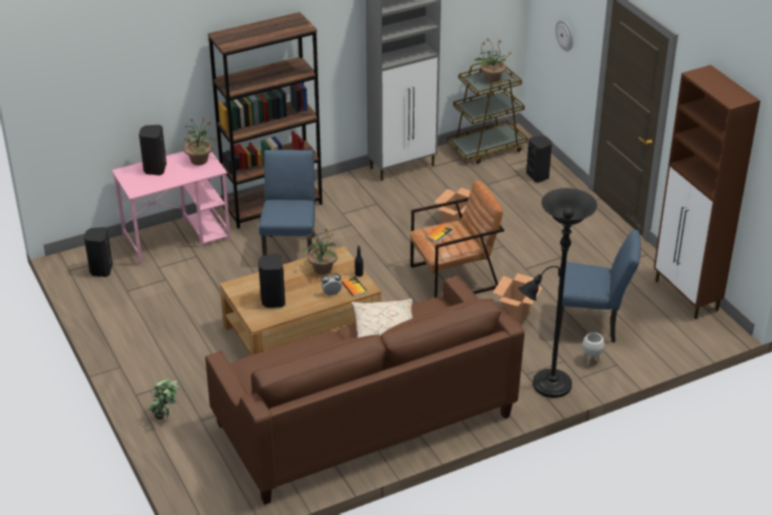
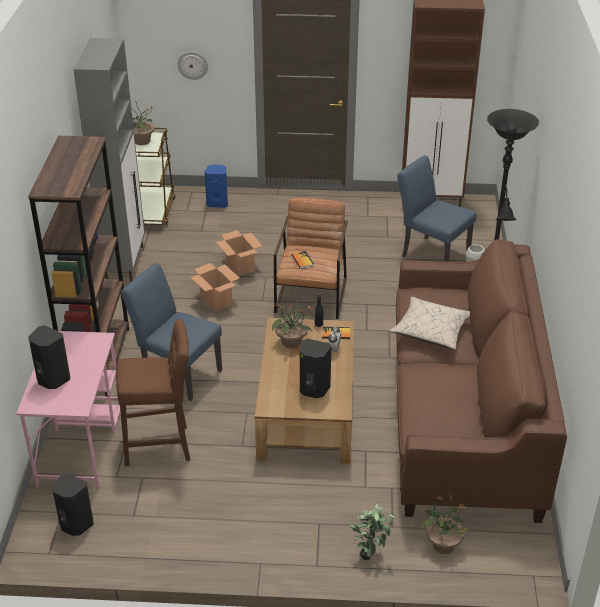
camera: 60 degrees left, 0 degrees up
(199, 160) = (72, 344): potted plant -> potted plant (442, 544)
(204, 274) = (161, 446): none -> brown stool
(515, 313) = (386, 283): cardboard box -> cardboard box (216, 301)
(538, 176) = (218, 203): black speaker -> blue speaker
(592, 325) = (431, 253): blue chair -> blue chair turned 90 degrees counterclockwise

